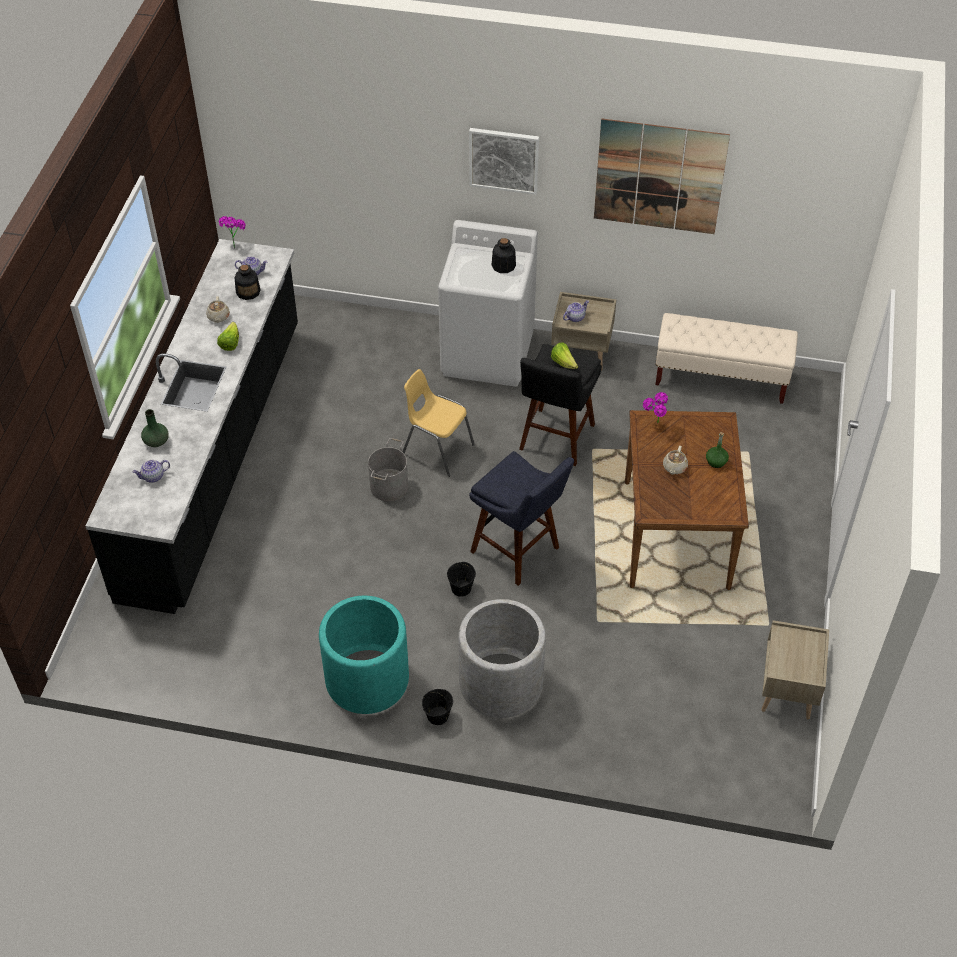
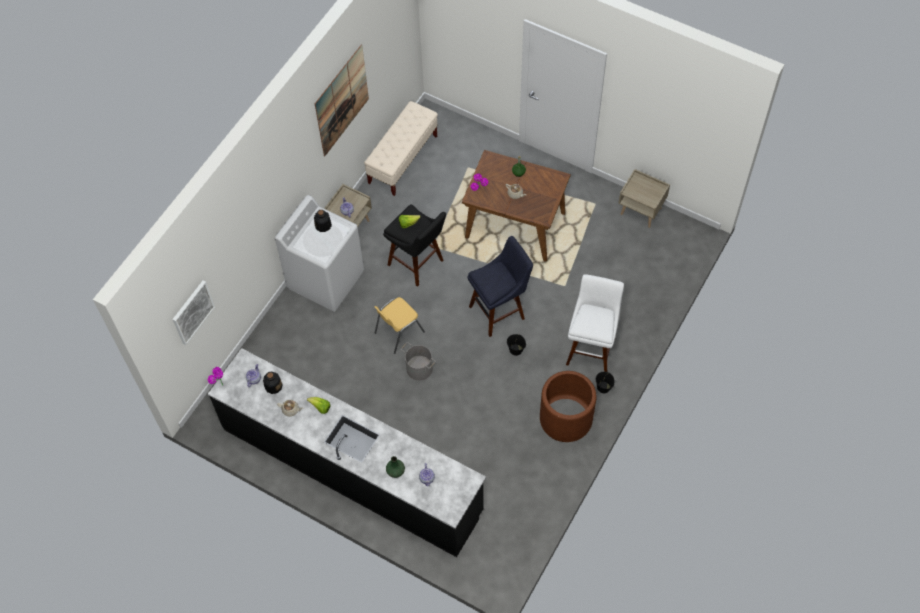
camera: 70 degrees left, 10 degrees up
(367, 679) = (565, 419): turquoise planter -> brown planter
(501, 683) = (591, 348): grey planter -> white stool
(504, 160) = (282, 179): picture -> picture (192, 312)

